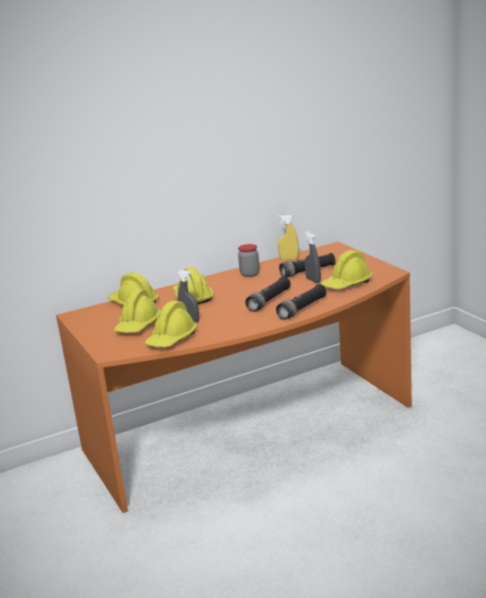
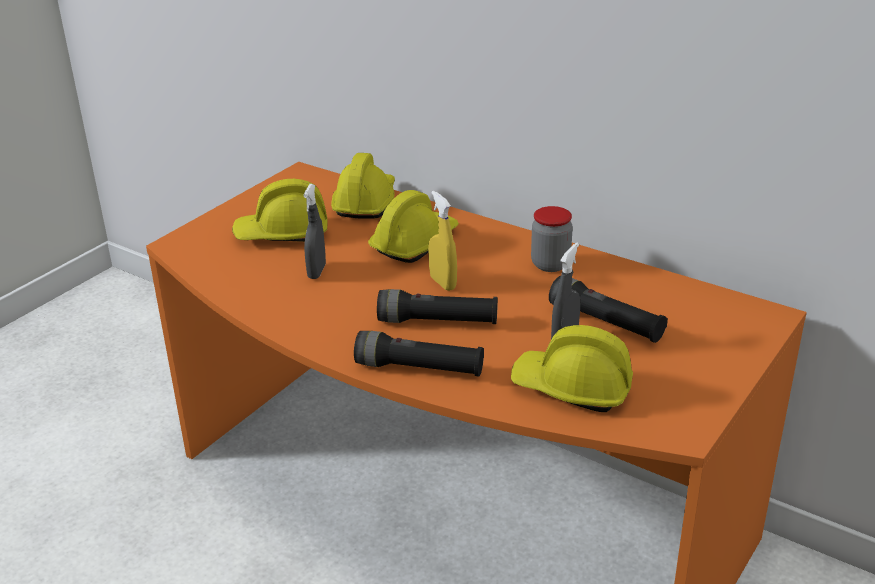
camera: 60 degrees right, 10 degrees up
(172, 339) = (241, 278): yellow hard hat -> none
(289, 259) = (656, 283): yellow spray bottle -> yellow spray bottle (443, 283)

